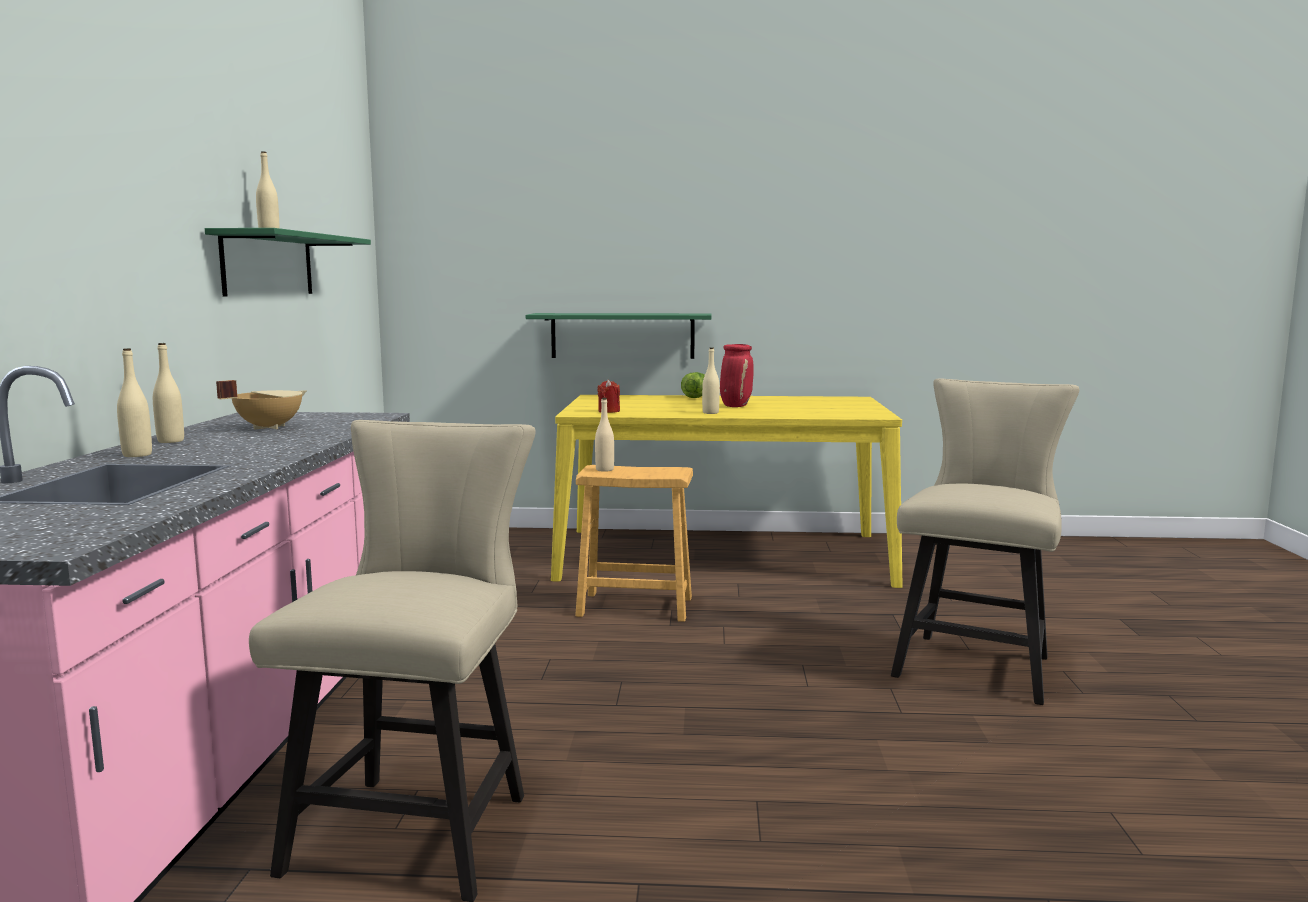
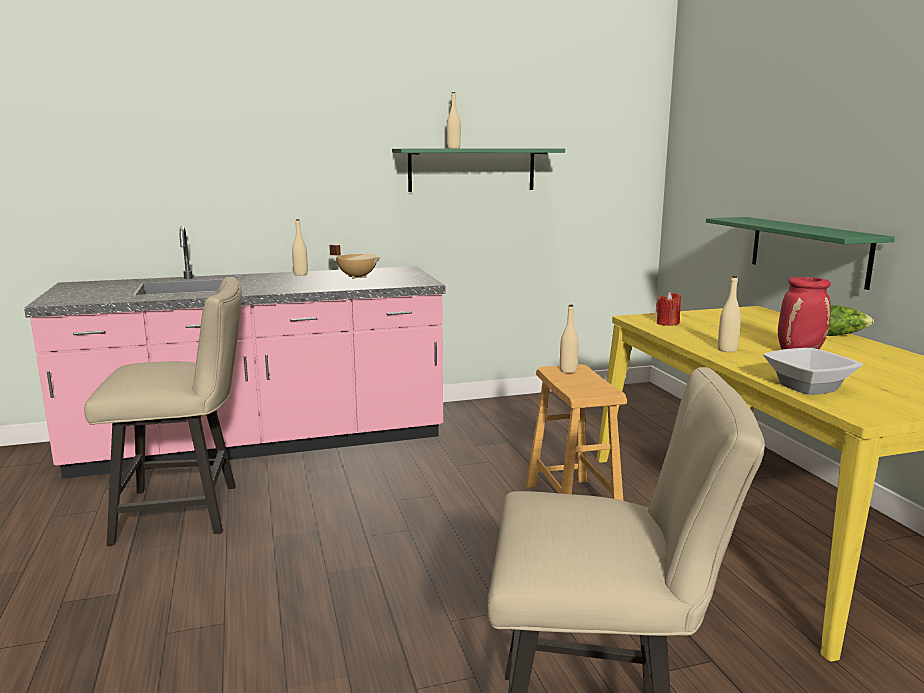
camera: 70 degrees right, 5 degrees up
(137, 455) = (256, 277): beige bottle -> none
(816, 414) = (808, 387): none -> bowl

